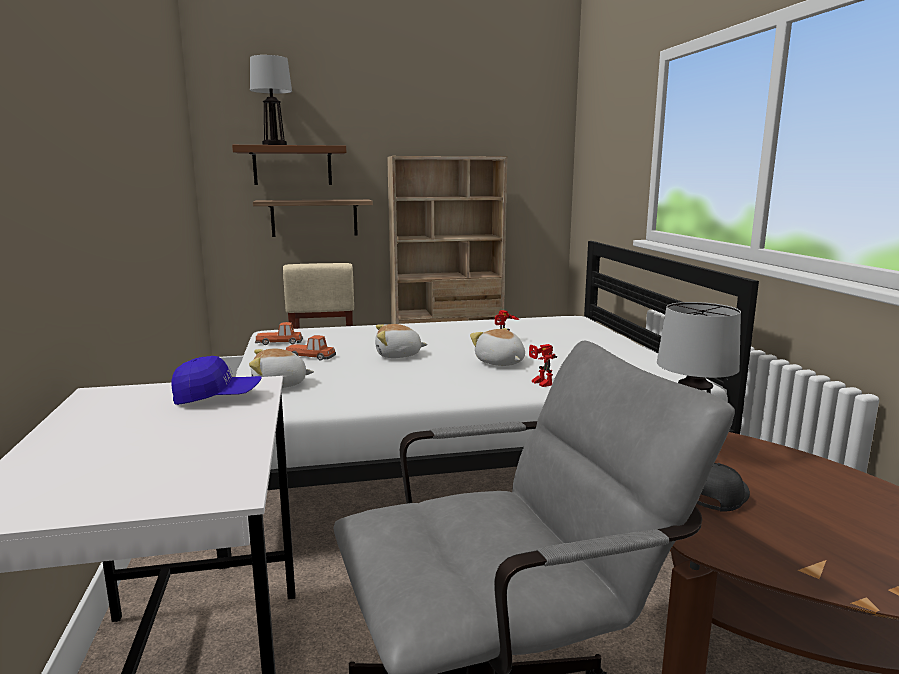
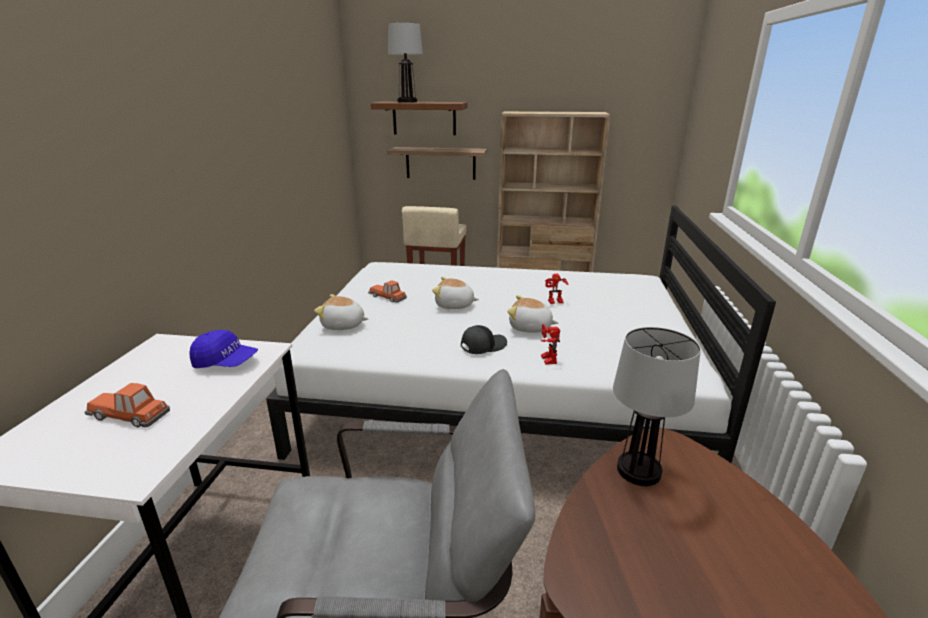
camera: 20 degrees right, 10 degrees up
(280, 342) = (377, 277): toy car -> toy car (130, 414)
(499, 363) = (530, 328): plush toy -> plush toy turned 60 degrees counterclockwise
(716, 496) = (630, 528): black cap -> black cap (482, 346)

